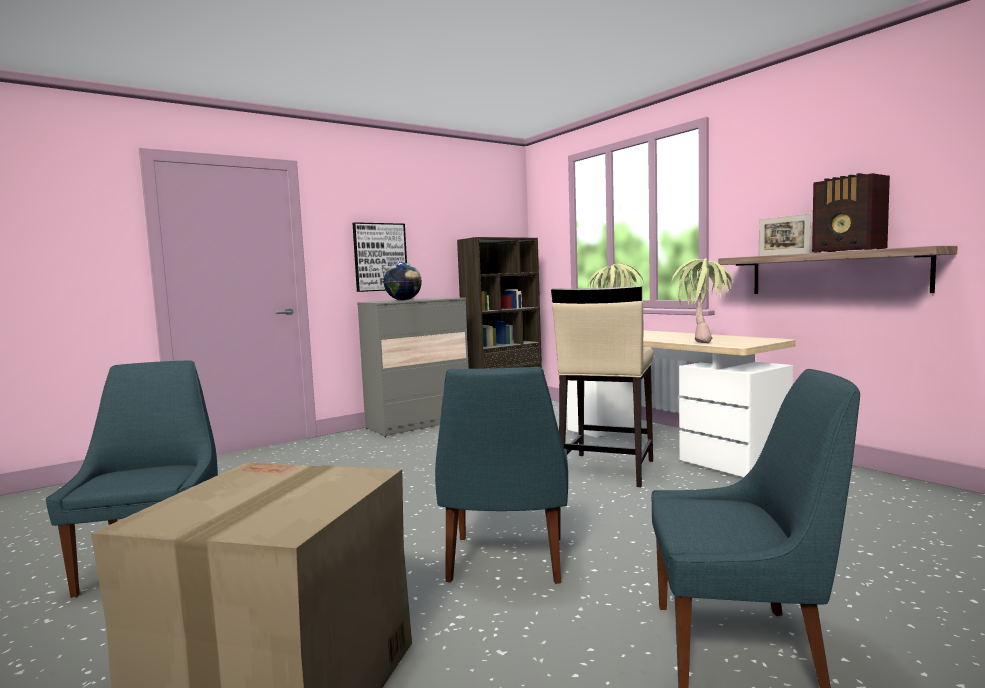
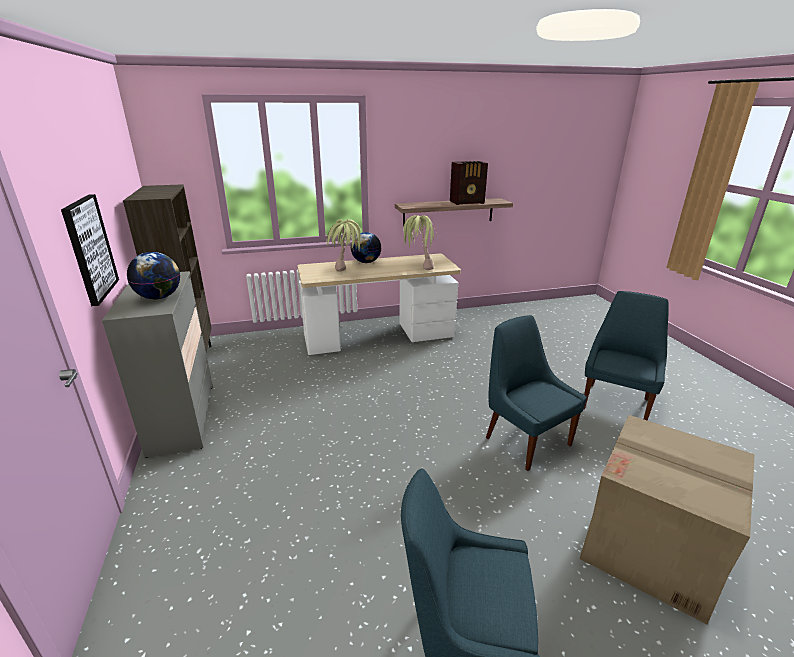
camera: 70 degrees left, 20 degrees up
(506, 562) = (525, 440): blue chair -> blue chair turned 150 degrees counterclockwise
(606, 470) = (405, 368): beige stool -> none
(670, 333) = (366, 262): none -> globe
(783, 254) = (430, 203): picture frame -> none

